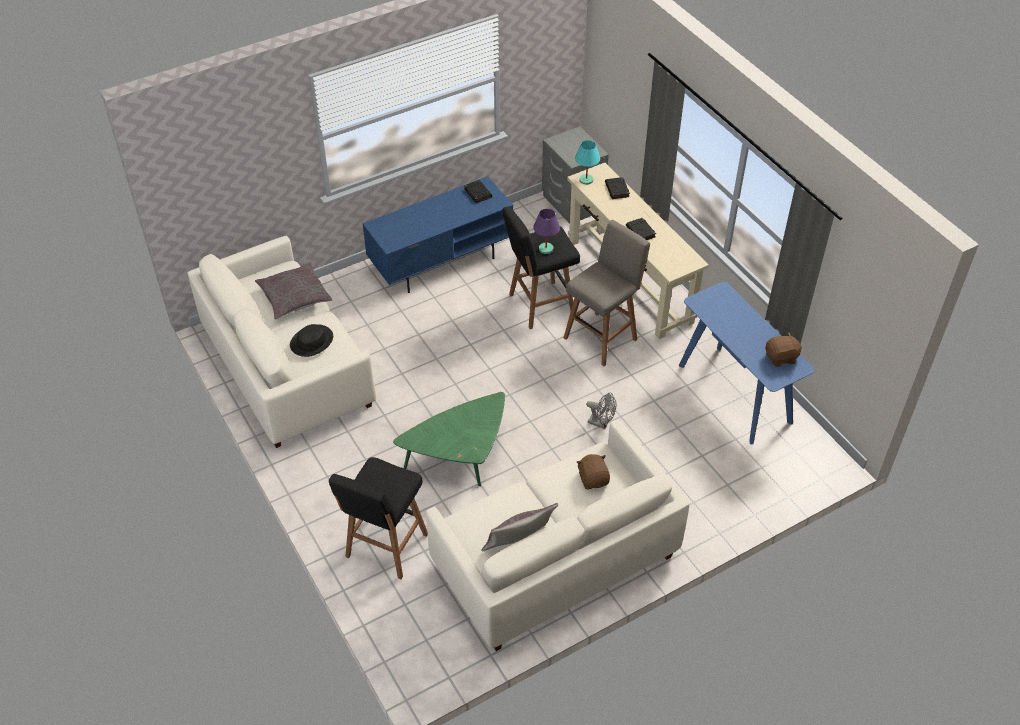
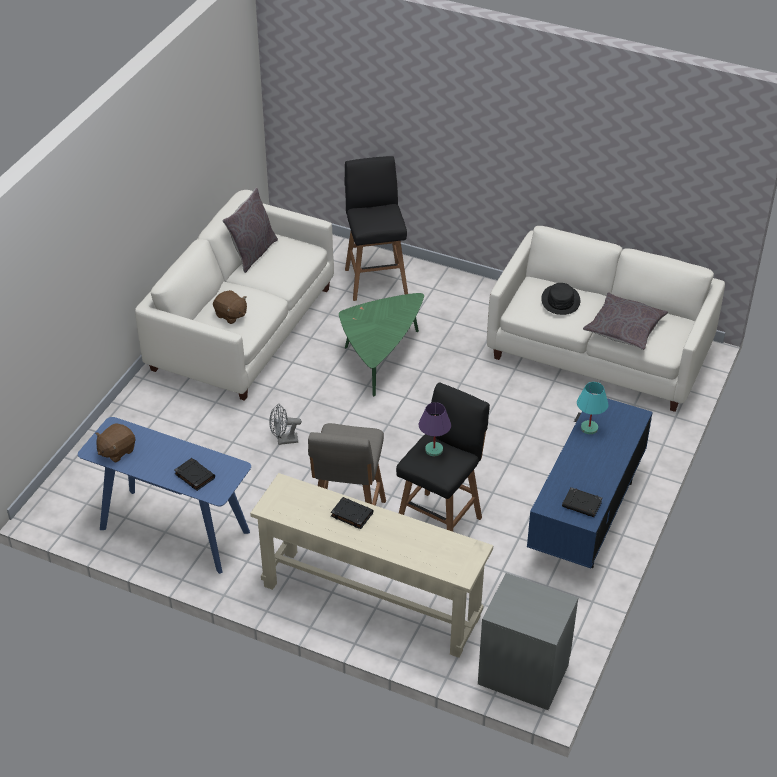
camera: 145 degrees right, 5 degrees down
(586, 180) = (468, 550): turquoise table lamp -> turquoise table lamp (589, 428)
(617, 190) = (421, 556): black book -> black book (194, 476)

